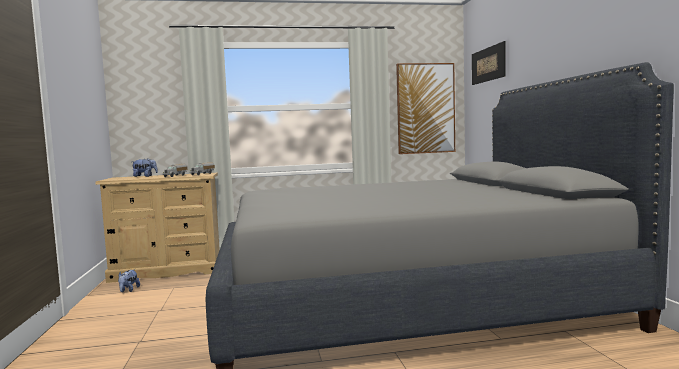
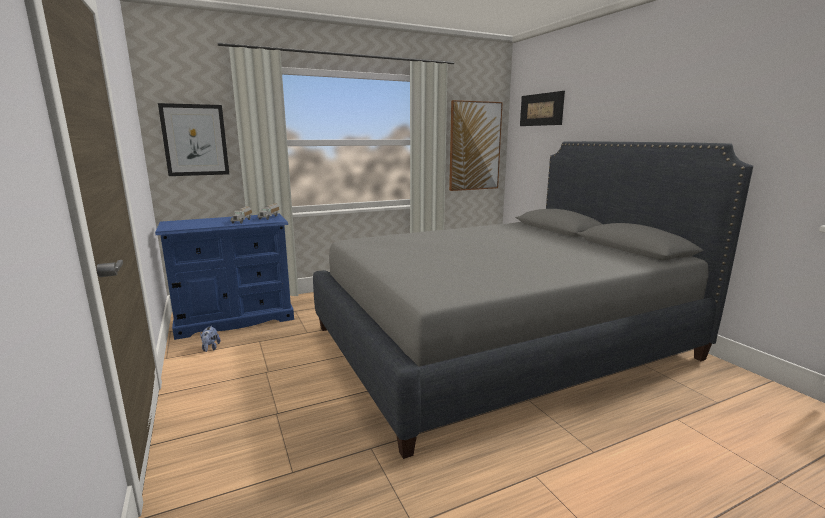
camera: 15 degrees left, 10 degrees up
(145, 176) = (203, 220): plush toy -> none
(149, 108) = (195, 140): none -> picture
(168, 271) = (235, 319): beige dresser -> blue dresser

